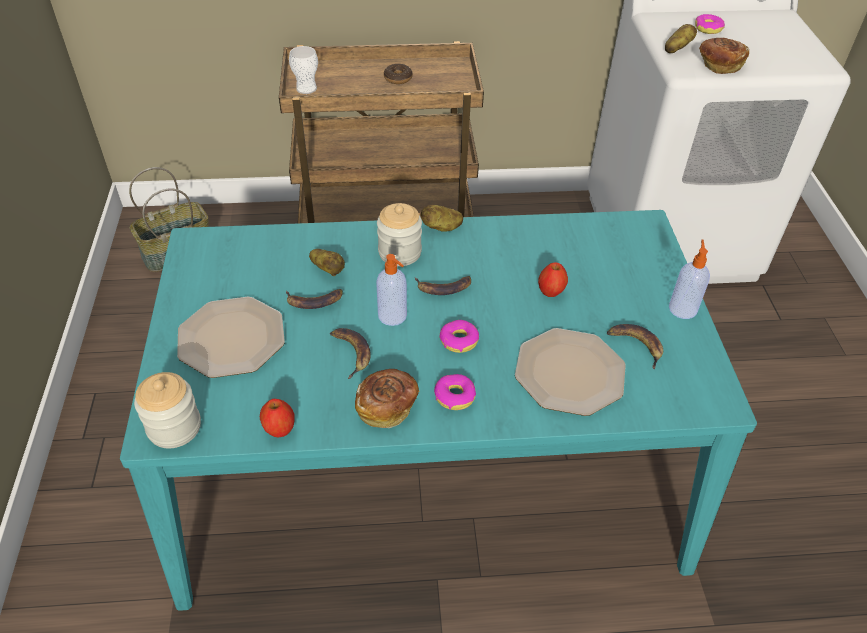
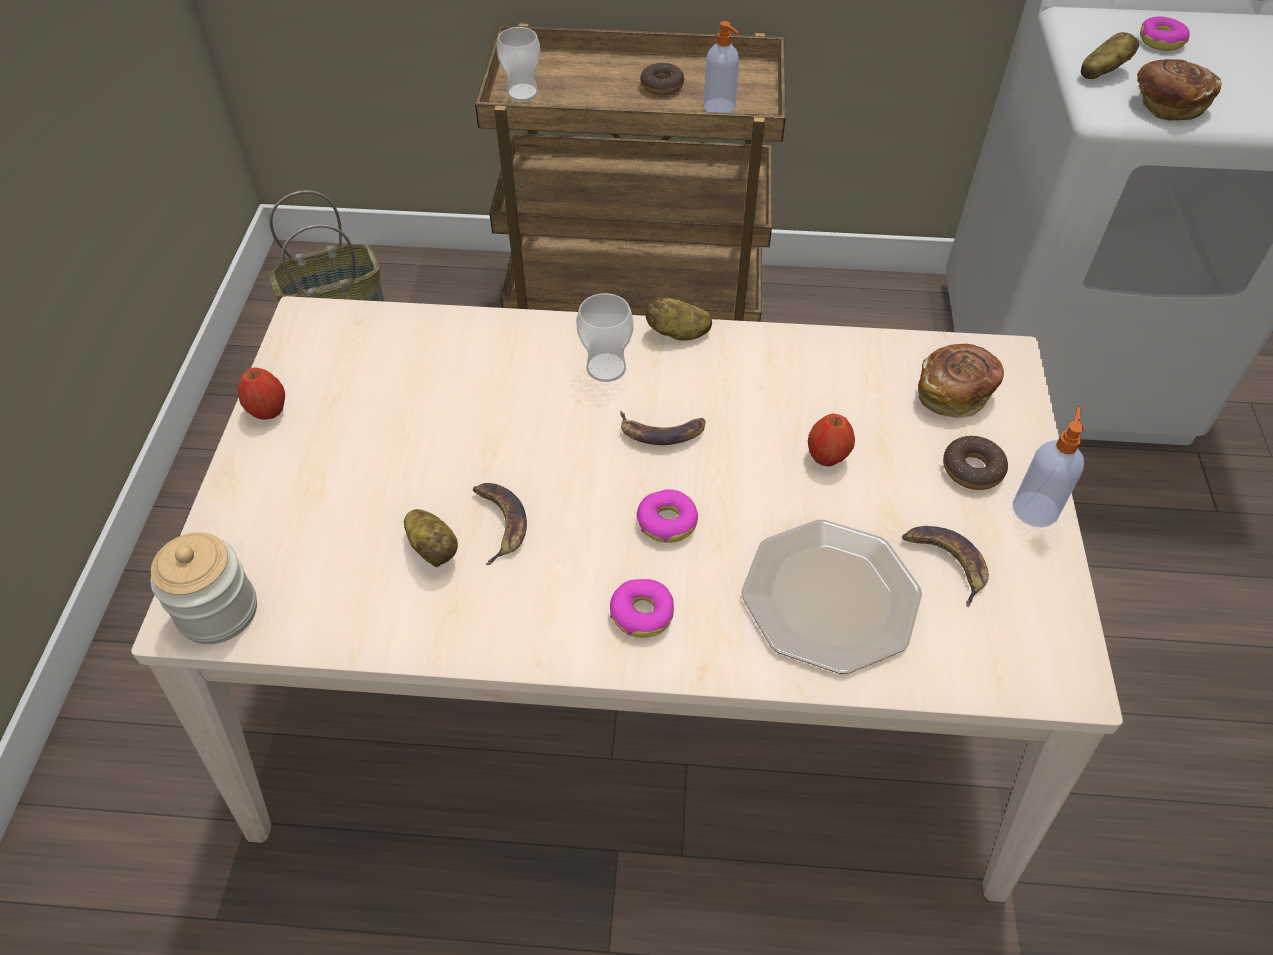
camera: 10 degrees right, 5 degrees up
(231, 339) = (328, 480): plate -> none
(279, 429) = (368, 634): apple -> apple (268, 410)
(314, 301) = (462, 433): banana -> none
(328, 269) = (493, 384): potato -> potato (434, 548)
(387, 407) = (535, 618): bread -> bread (954, 393)
(393, 316) = (575, 470): soap dispenser -> soap dispenser (720, 108)
(399, 252) = (606, 368): jar -> cup
(429, 467) = (636, 677): turquoise dining table -> beige dining table
(640, 290) = (972, 469): none -> donut

